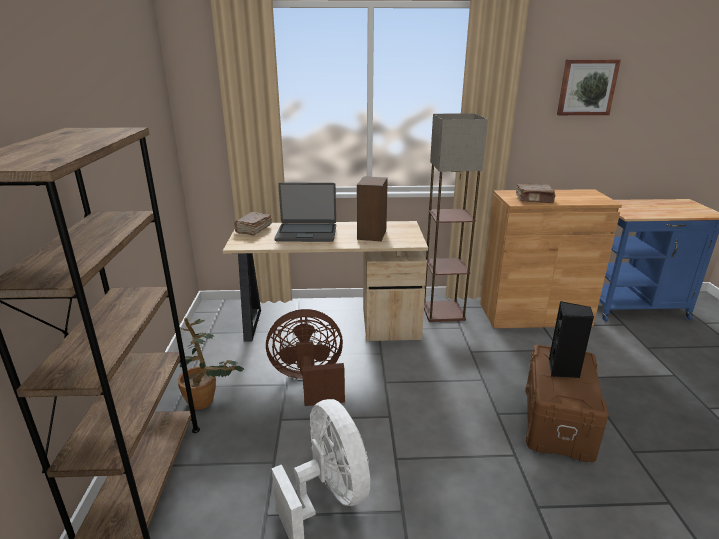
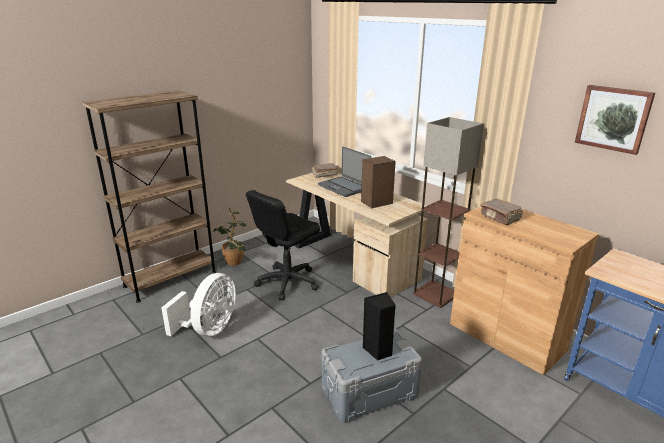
camera: 50 degrees right, 0 degrees up
(309, 381) = (287, 282): brown fan -> black office chair
(558, 421) = (369, 393): brown storage box -> grey storage box

